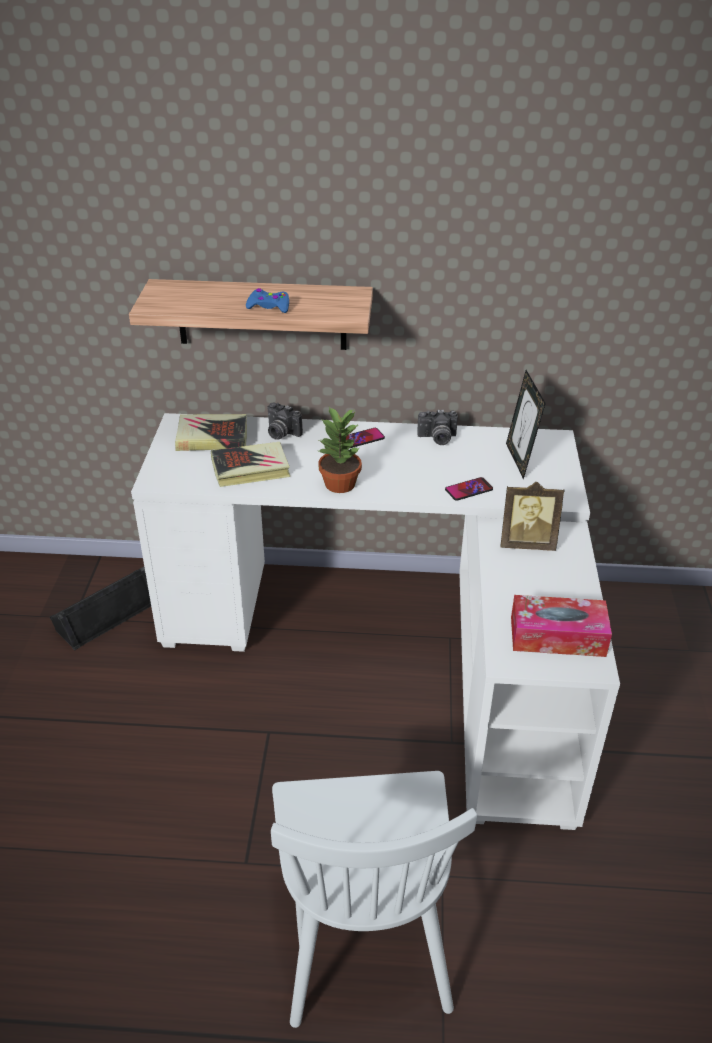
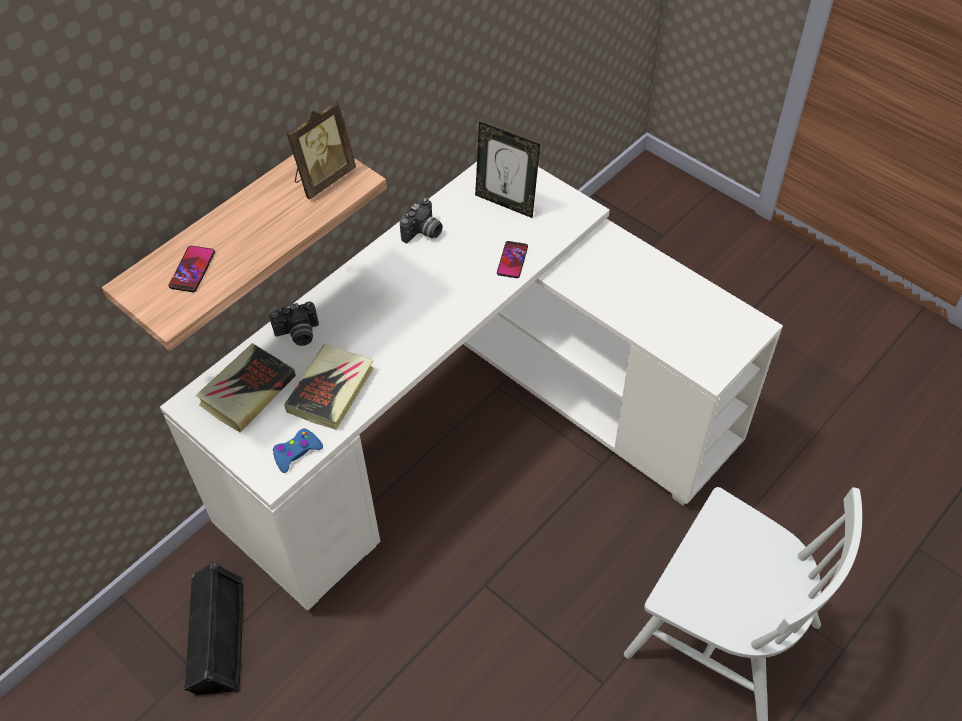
camera: 50 degrees left, 15 degrees up
(269, 306) = (277, 227): blue game controller -> blue game controller (296, 453)
(340, 484) = (421, 339): potted plant -> none
(362, 438) = (369, 282): phone -> phone (192, 269)
(527, 543) = (597, 270): picture frame -> picture frame (323, 178)
(557, 636) = (711, 325): tissue box -> none

